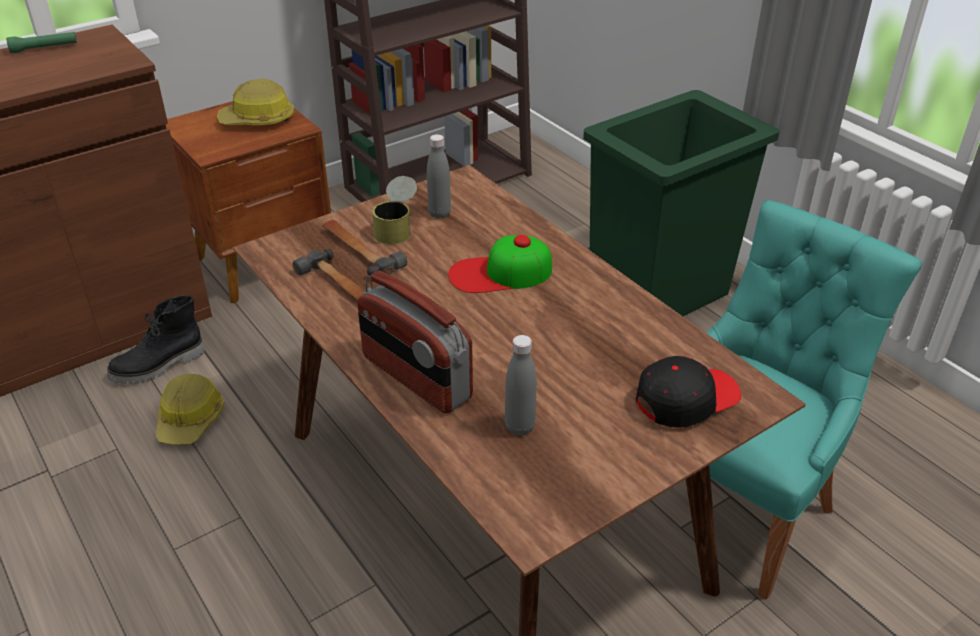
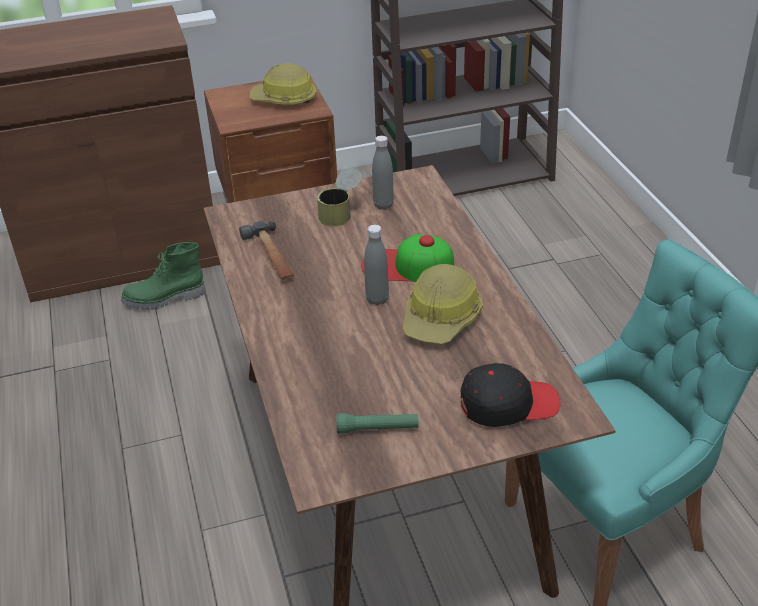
camera: 20 degrees right, 0 degrees up
(44, 48) = (111, 21): green flashlight -> green flashlight (377, 429)
(159, 367) = (165, 299): black boot -> green boot
(191, 419) = (173, 347): hard hat -> hard hat (441, 318)
(360, 251) = (301, 227): hammer -> none
(415, 378) = (292, 341): radio -> none
(519, 427) = (354, 397): grey bottle -> grey bottle (377, 299)
(660, 293) = (630, 314): green trash can -> none

